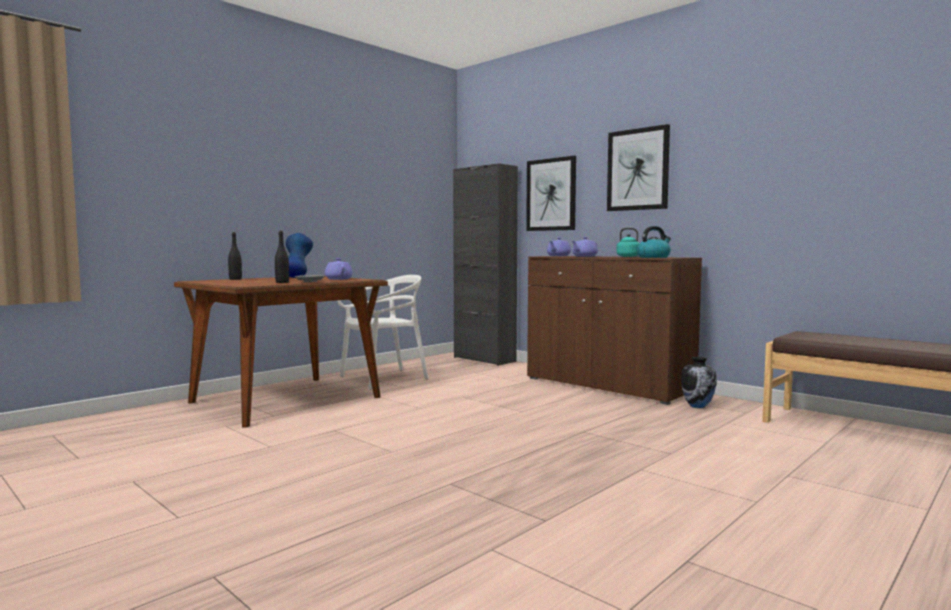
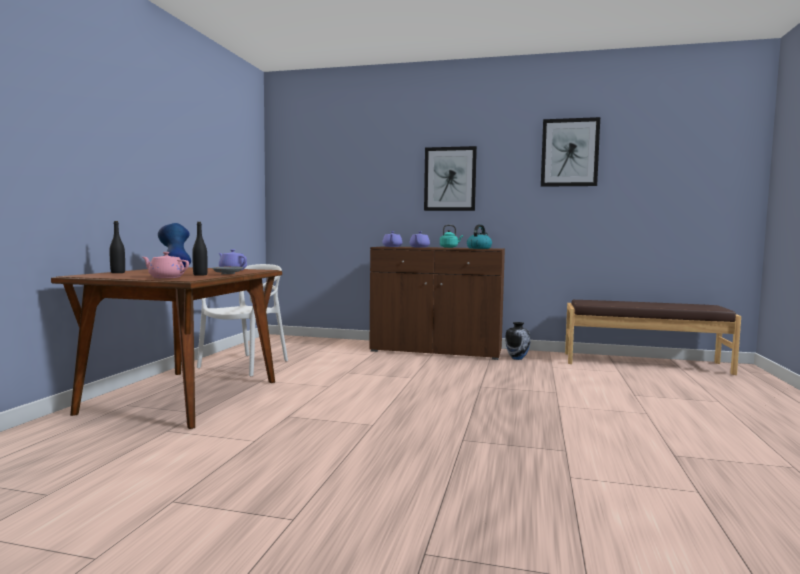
camera: 30 degrees left, 0 degrees up
(240, 283) = (165, 277): none -> pink teapot
(484, 359) = (305, 339): black cabinet -> none
(551, 194) = (369, 194): picture -> picture (569, 152)

